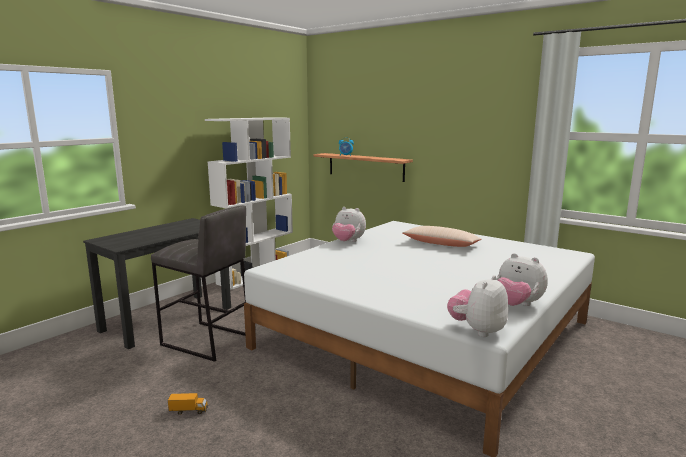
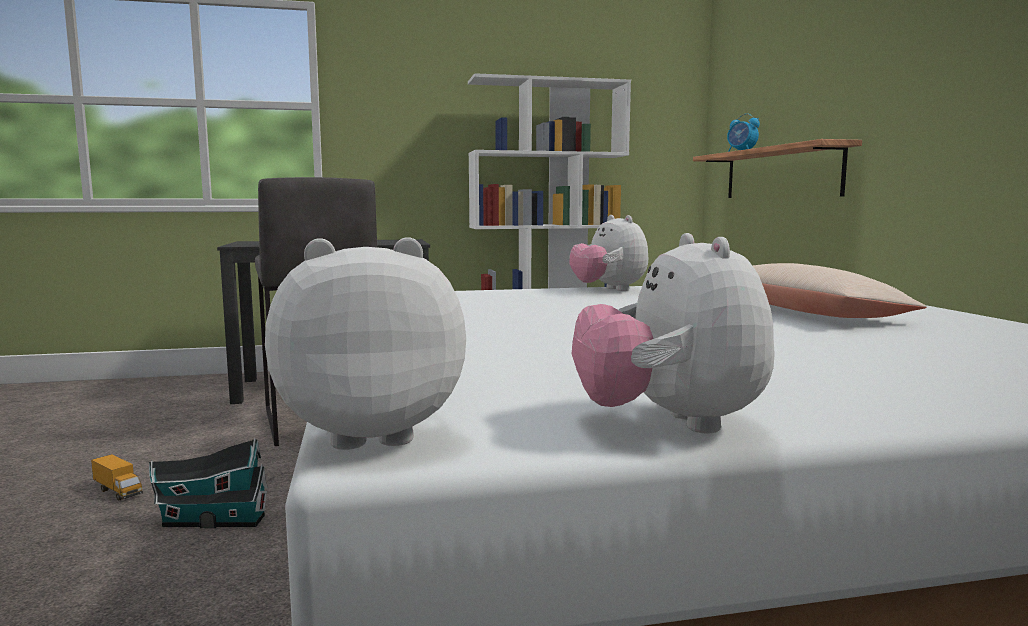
camera: 40 degrees right, 5 degrees down
(267, 401) = (210, 521): none -> toy house

